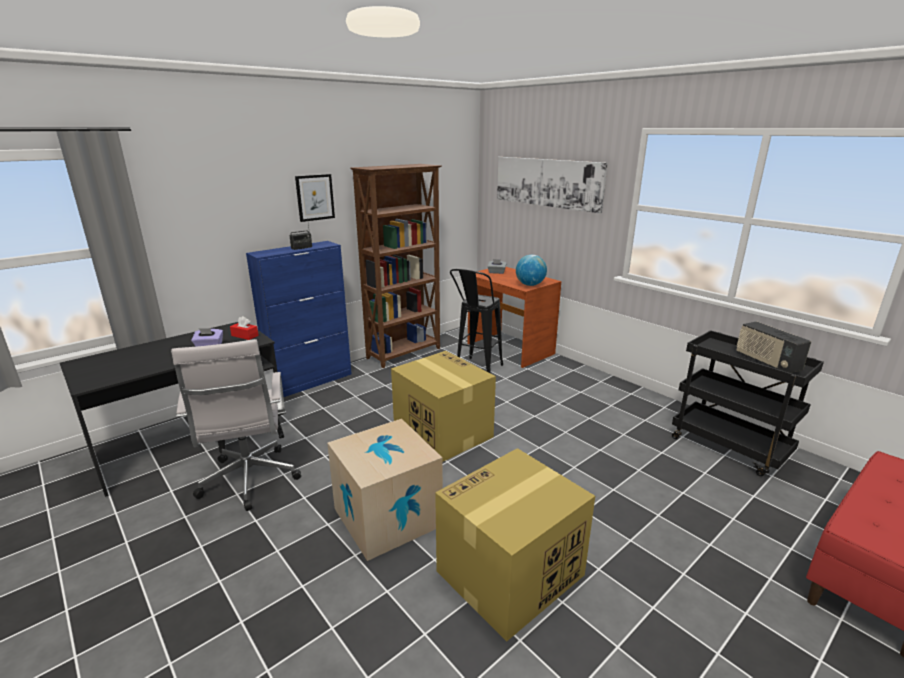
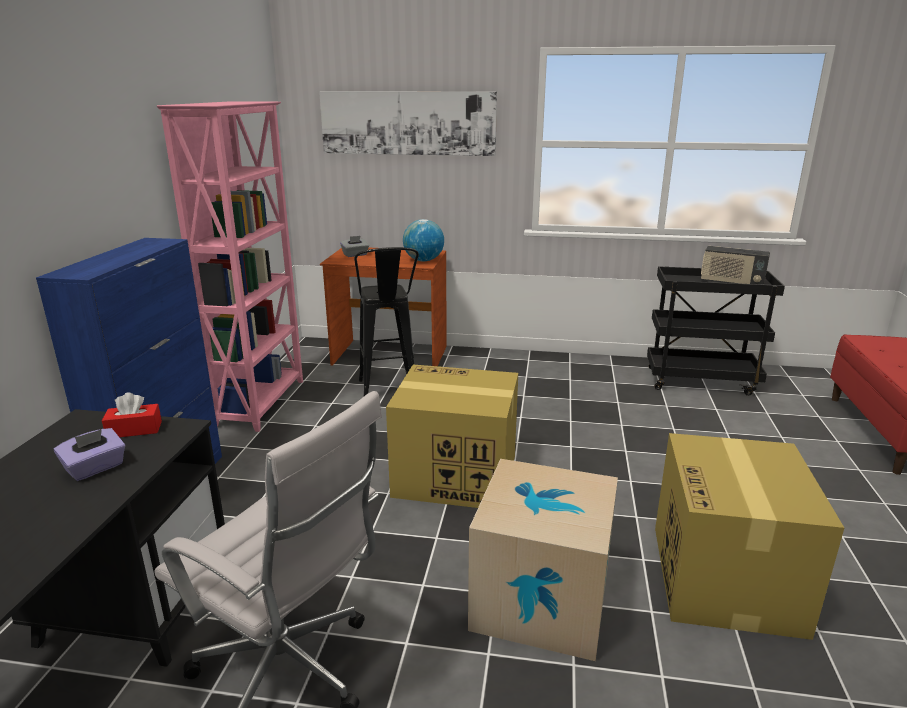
camera: 40 degrees left, 0 degrees up
(301, 248) = (131, 253): radio -> none
(315, 197) = (117, 160): picture -> none
(405, 353) = (262, 402): brown bookcase -> pink bookcase

